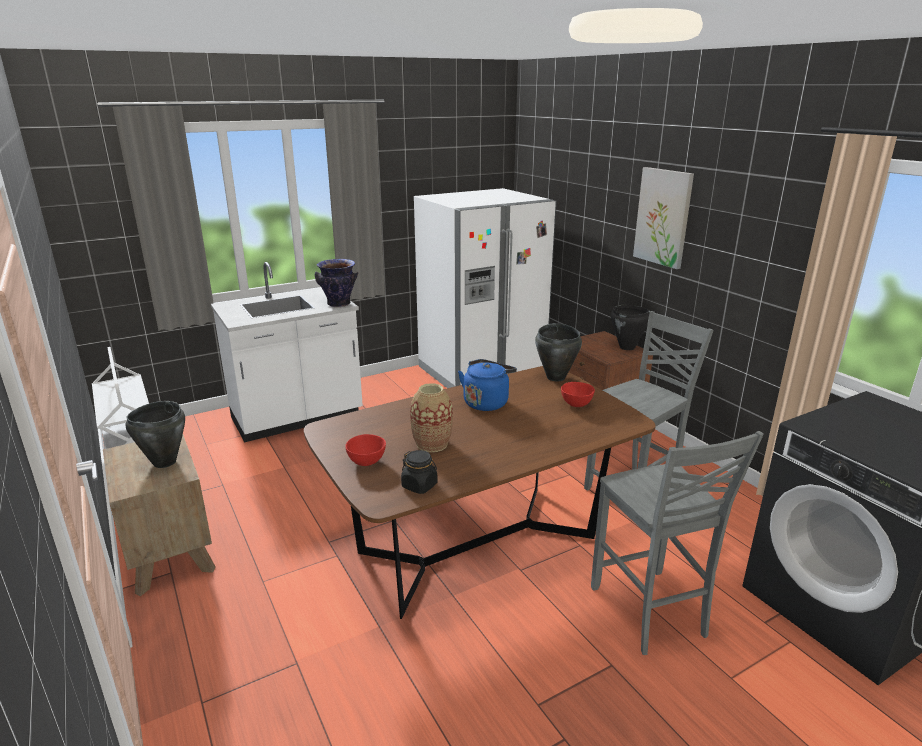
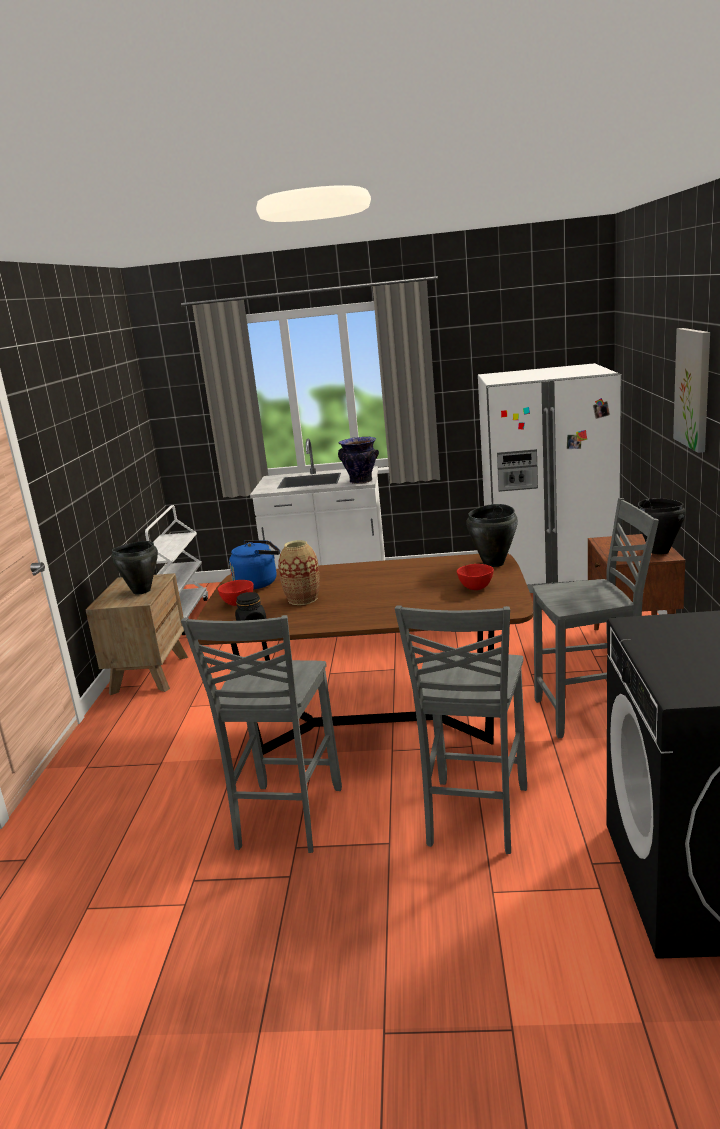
camera: 35 degrees right, 5 degrees down
(487, 402) = (395, 575): blue kettle -> blue kettle (258, 583)
(498, 678) = (286, 819): none -> grey chair

